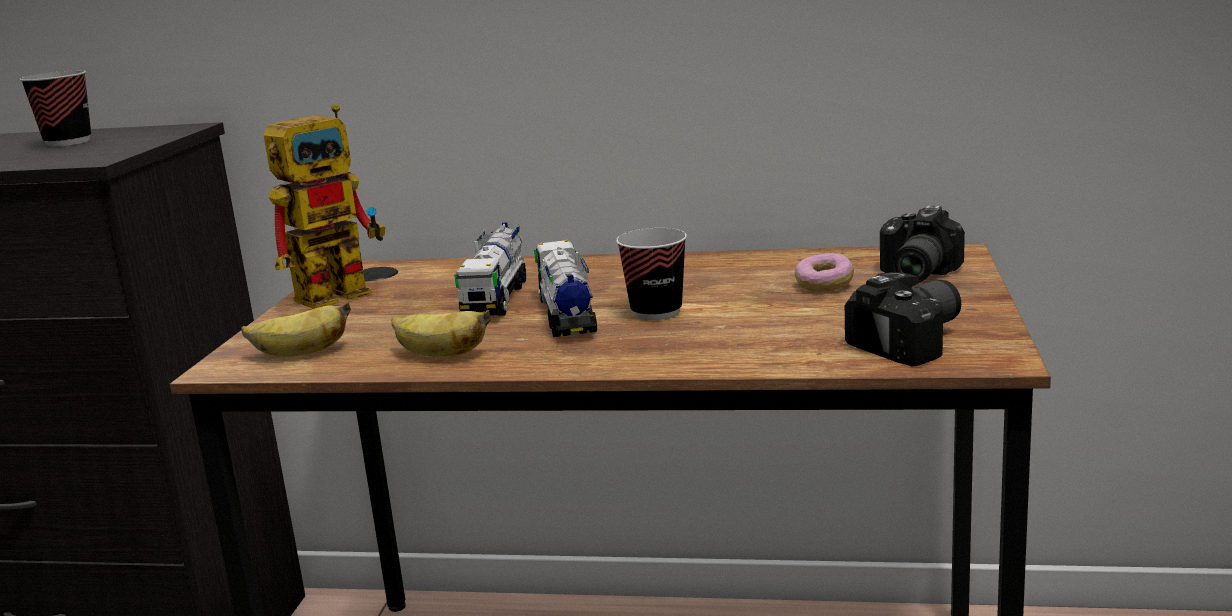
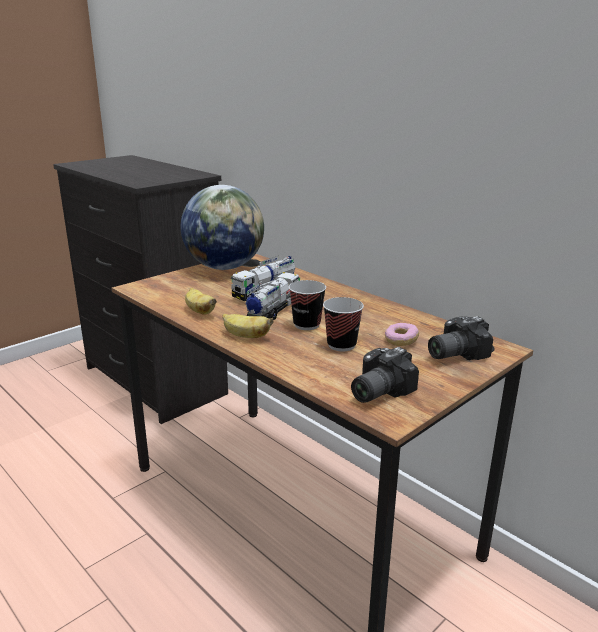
camera: 35 degrees right, 5 degrees up
(68, 142) = (159, 172): cup -> cup (341, 345)
(300, 353) = (163, 291): banana -> banana (245, 336)
(343, 291) = (224, 267): toy robot -> globe
(916, 342) = (376, 391): camera -> camera turned 135 degrees clockwise

